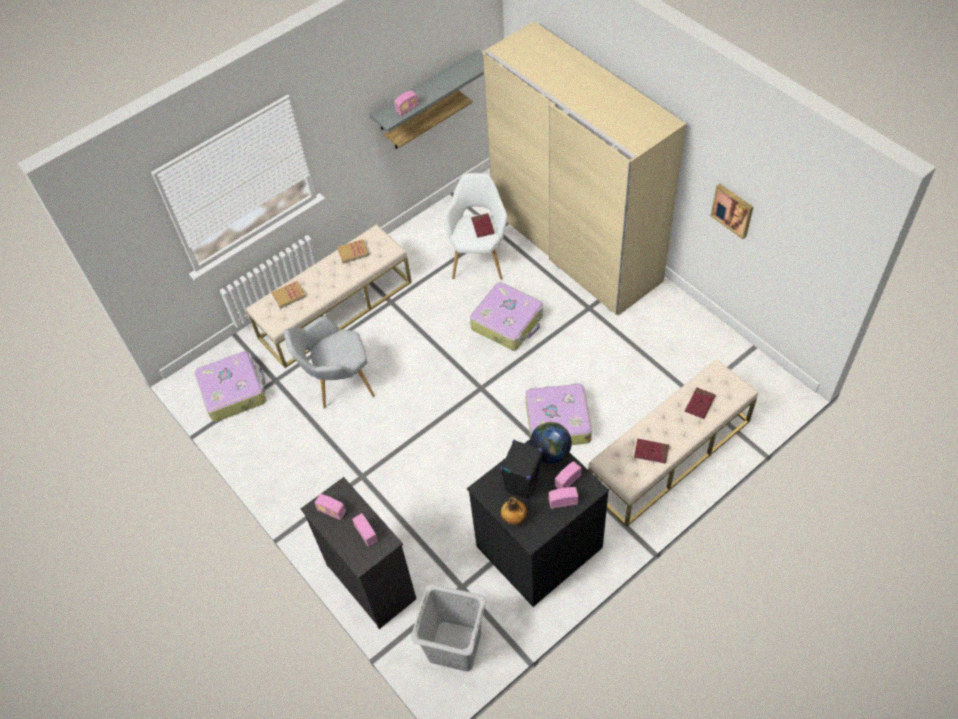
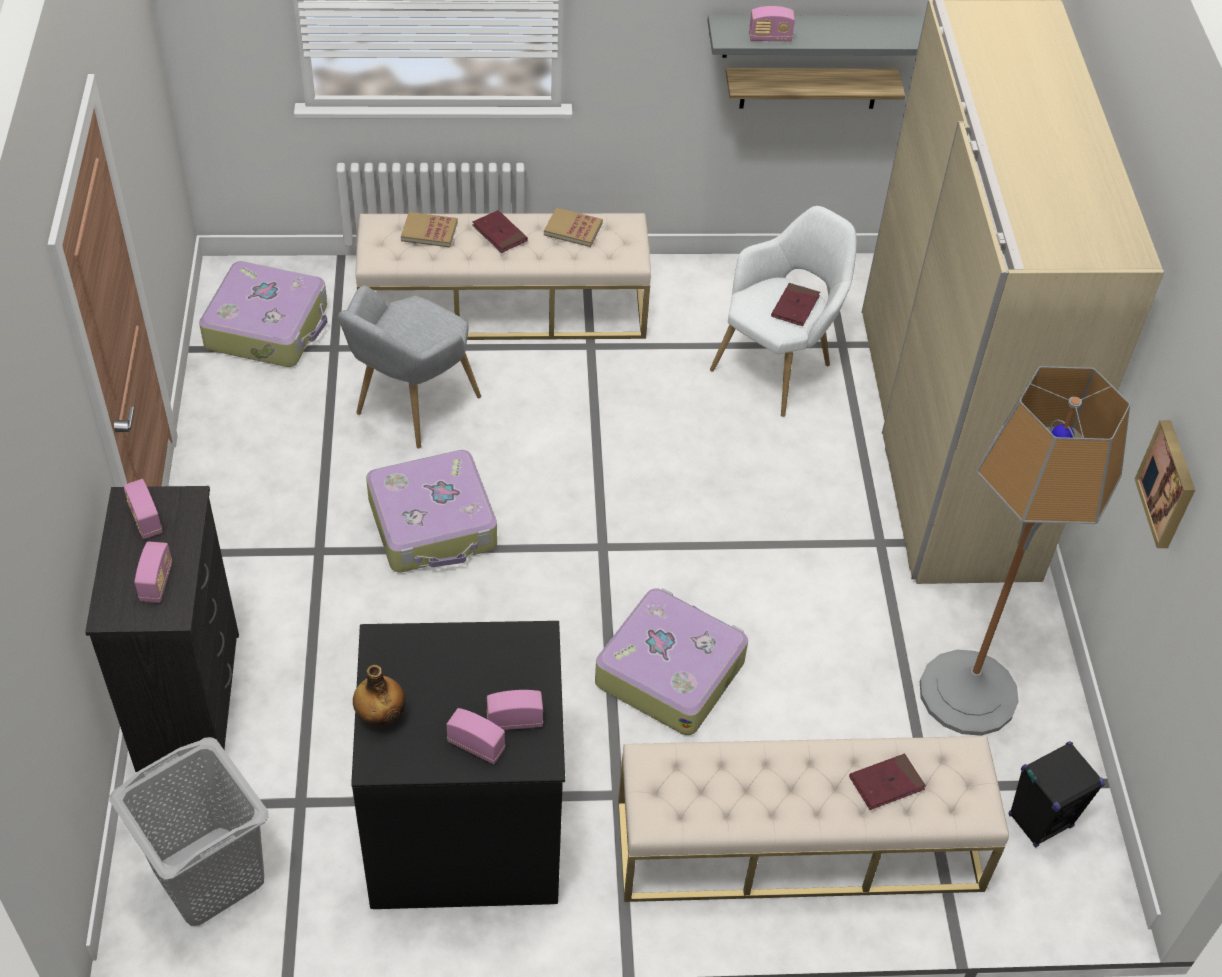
camera: 30 degrees right, 5 degrees down
(338, 384) = (410, 408): grey armchair -> grey armchair turned 75 degrees counterclockwise
(508, 322) = (733, 482): suitcase -> suitcase (433, 524)
(522, 485) = (442, 677): black speaker -> black speaker (1040, 821)
(550, 452) = (532, 662): globe -> none
(651, 452) = (733, 798): red book -> red book (499, 234)
(676, 347) = (967, 693): none -> floor lamp

